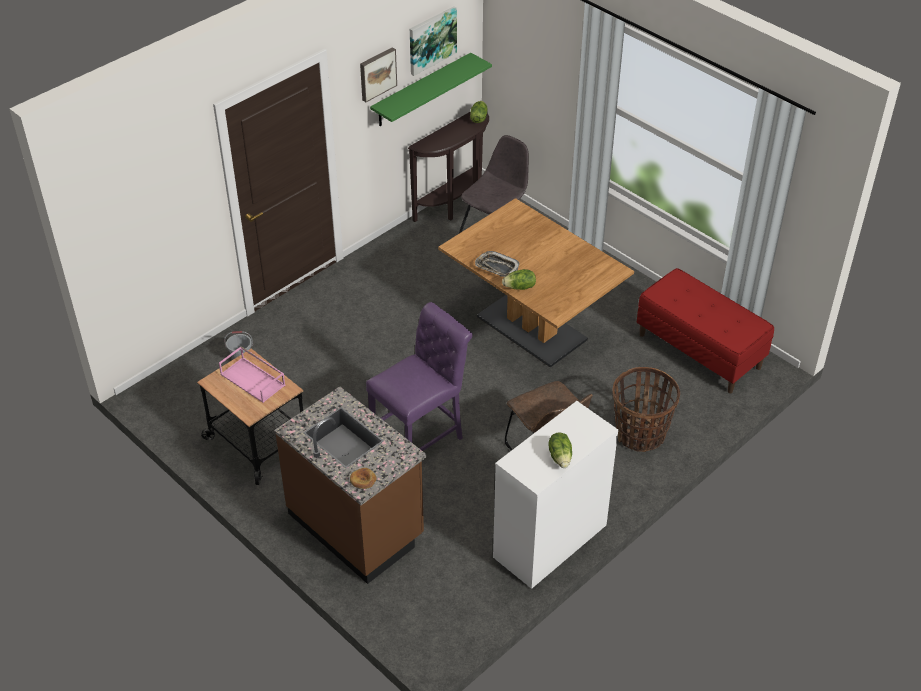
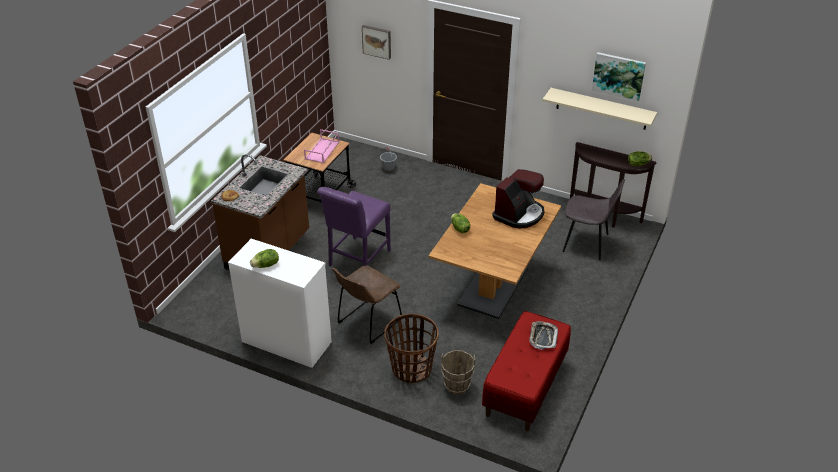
camera: 70 degrees right, 5 degrees down
(377, 73) = (561, 67): picture -> picture (377, 41)
(421, 90) = (601, 109): green shelf -> beige shelf
(421, 436) = (357, 260): purple chair -> purple chair turned 90 degrees clockwise
(497, 267) = (475, 213): tray -> tray (543, 337)
(516, 233) = (519, 214): none -> coffee machine
(680, 404) = (457, 386): none -> brown bucket

